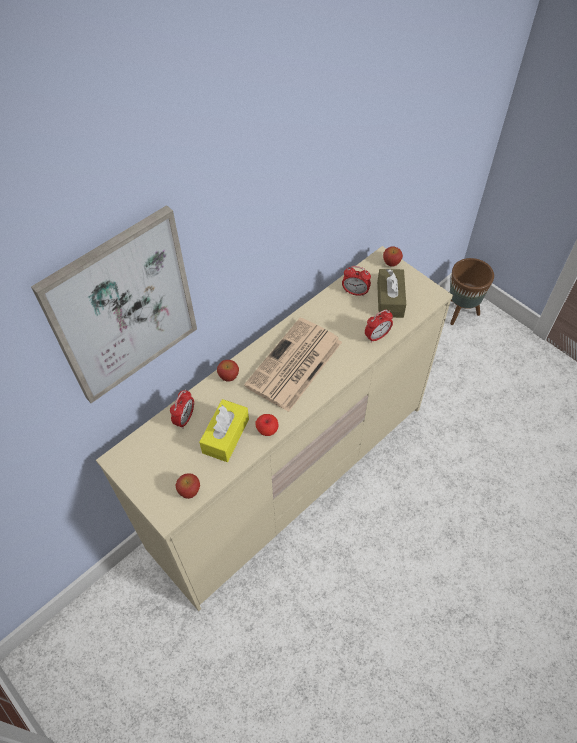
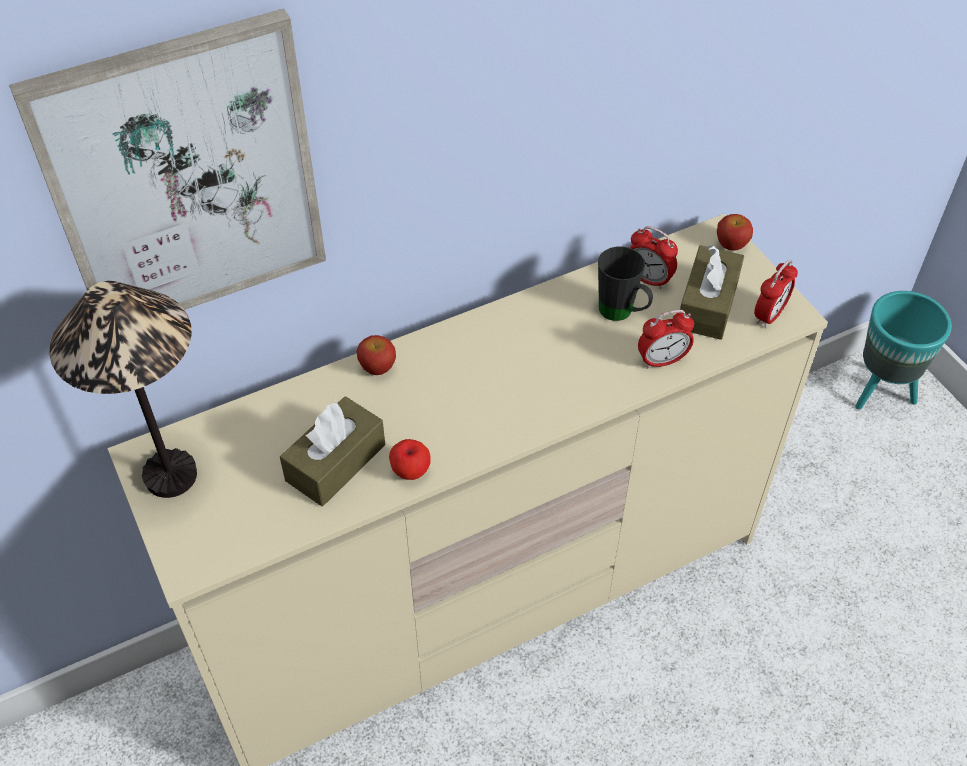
camera: 15 degrees right, 5 degrees down
(137, 466) = (171, 475): none -> table lamp
(185, 418) = (278, 418): alarm clock -> alarm clock (769, 315)
(189, 490) = (240, 537): apple -> none
(225, 436) = (335, 462): yellow tissue box -> brown tissue box
(294, 365) = (496, 375): newspaper -> none
(348, 315) = (622, 314): none -> black mug
(460, 312) = (881, 392): brown planter -> turquoise planter

